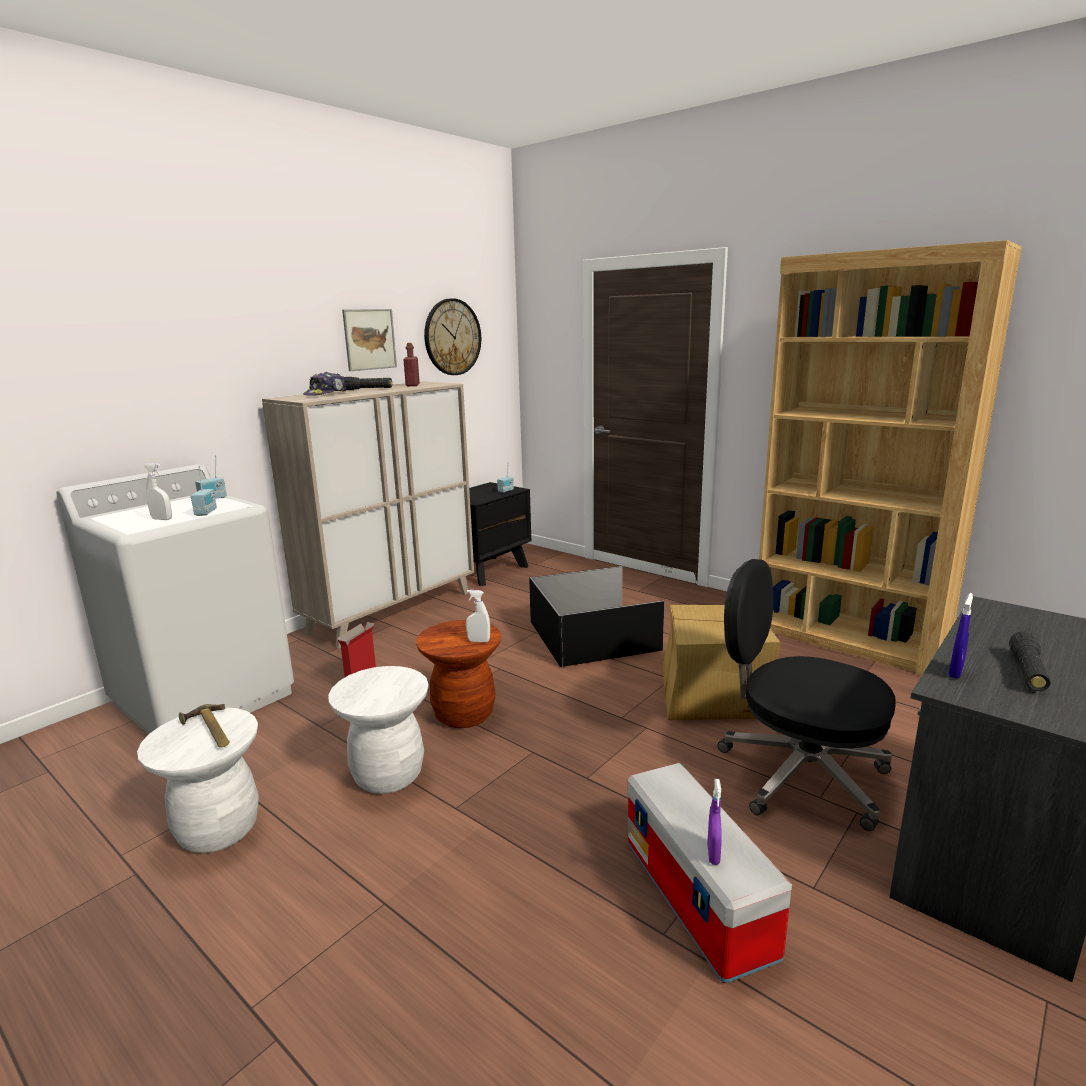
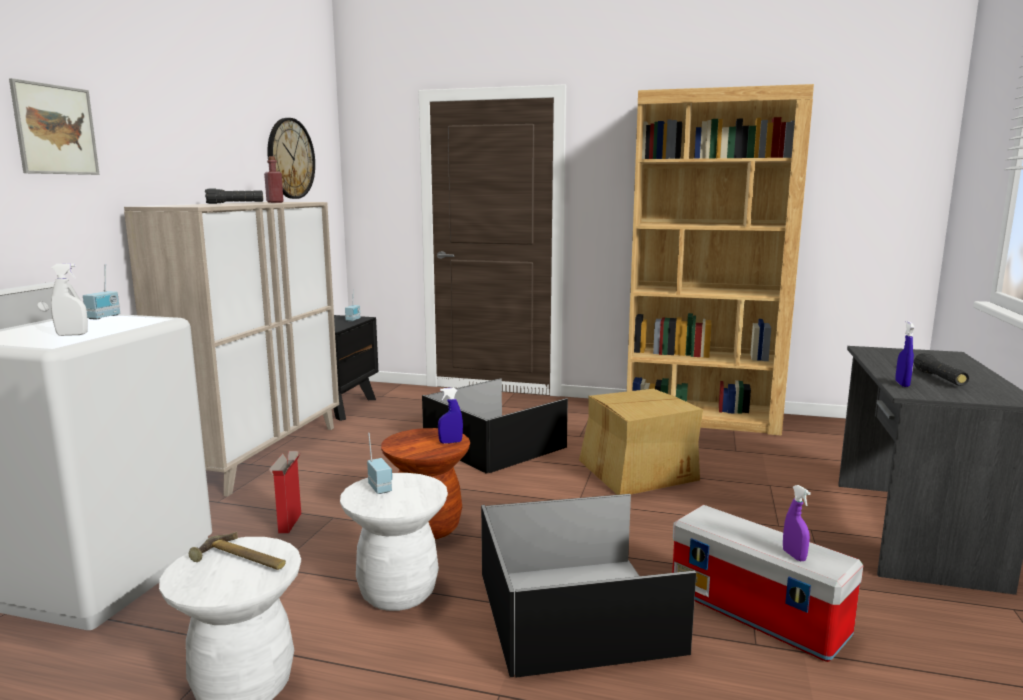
camera: 25 degrees left, 5 degrees down
(207, 512) = (124, 326): radio -> radio (381, 488)
(326, 394) = (197, 204): cap -> none
(369, 339) = (220, 152): picture -> picture (55, 130)
(478, 641) = (450, 442): white spray bottle -> blue spray bottle
(517, 842) = (578, 613): none -> black storage box
(799, 774) = (750, 514): black office chair -> none

